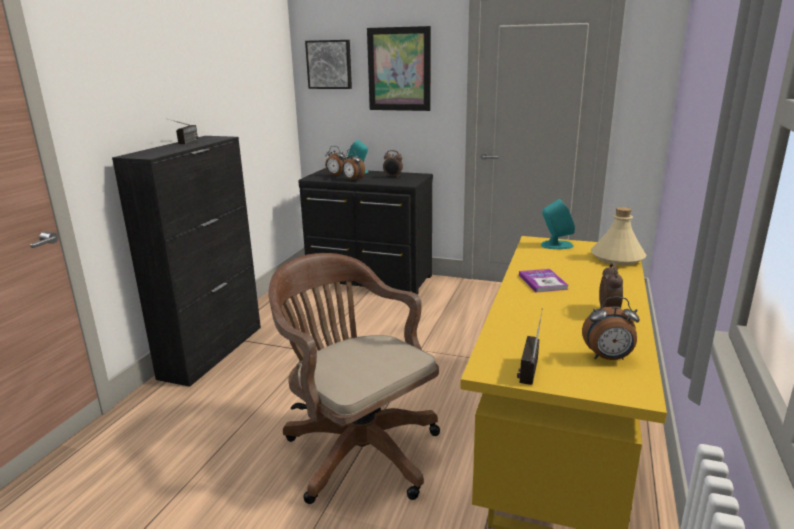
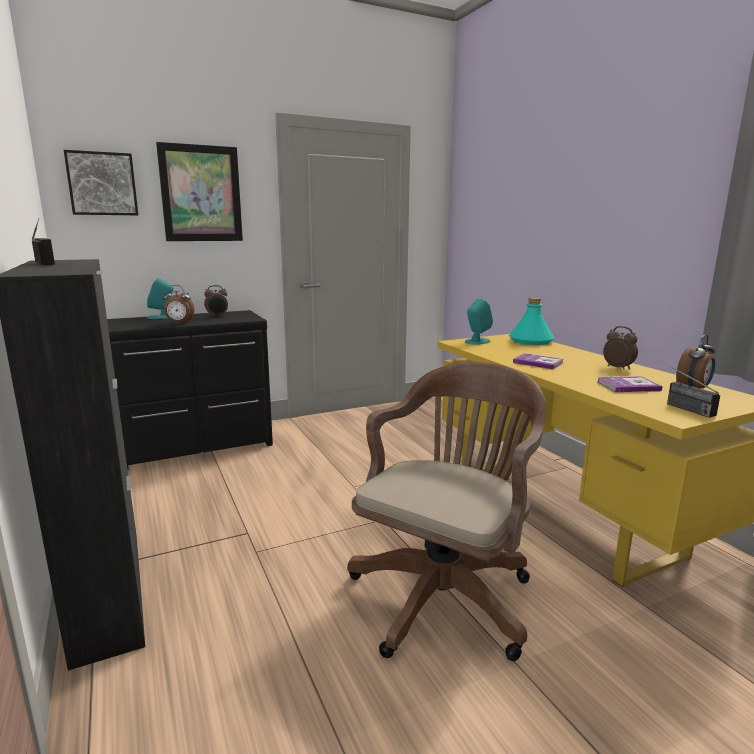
camera: 45 degrees left, 5 degrees down
(336, 176) = (144, 323): alarm clock -> none
(357, 448) = (446, 592): brown office chair -> brown office chair turned 120 degrees clockwise
(550, 330) = (628, 386): none -> book
(617, 258) = (531, 341): beige bottle -> turquoise bottle

